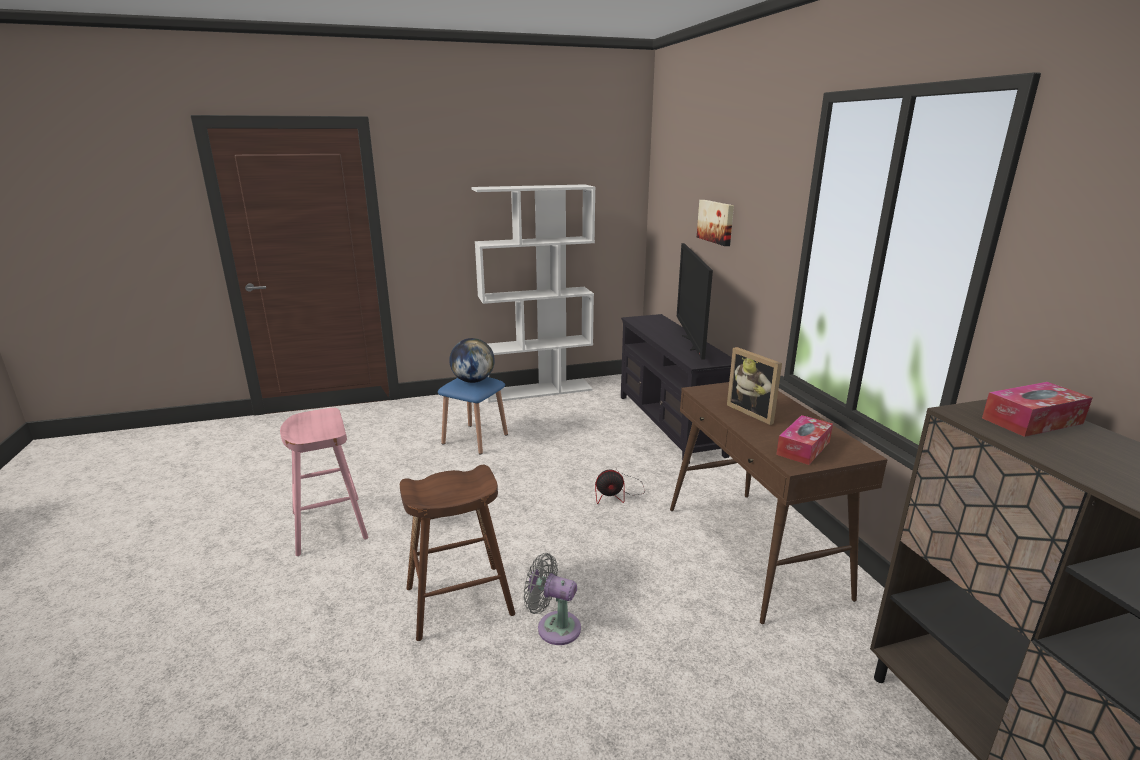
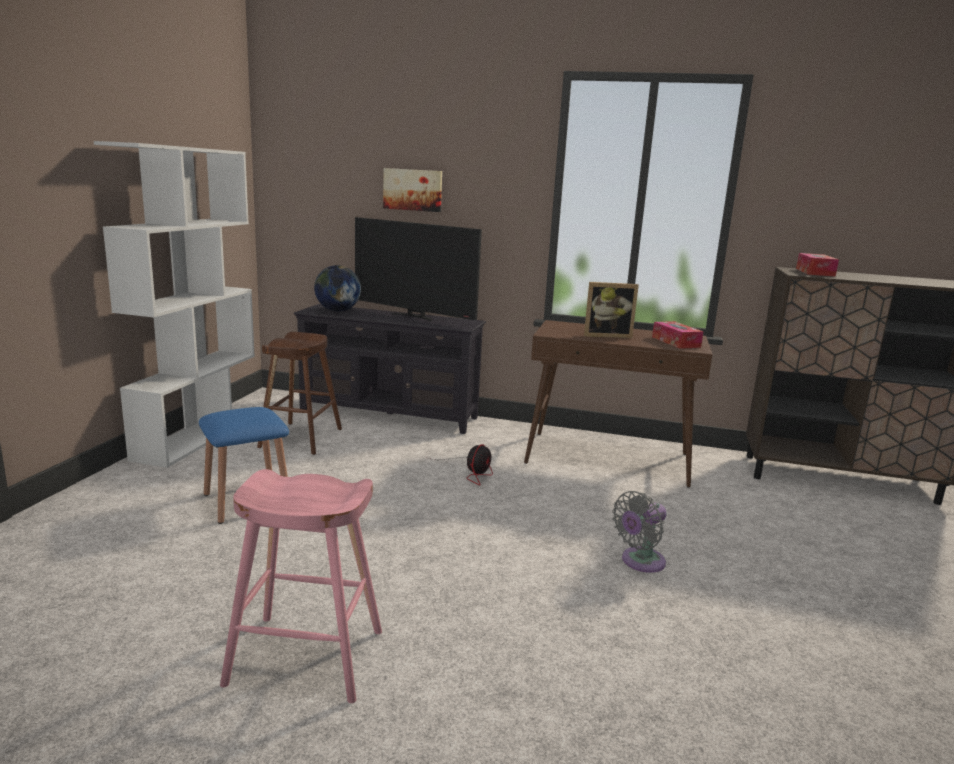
camera: 60 degrees left, 5 degrees down
(460, 601) = (565, 598): brown stool -> brown stool (301, 438)
(473, 381) = (247, 414): globe -> globe (337, 311)

